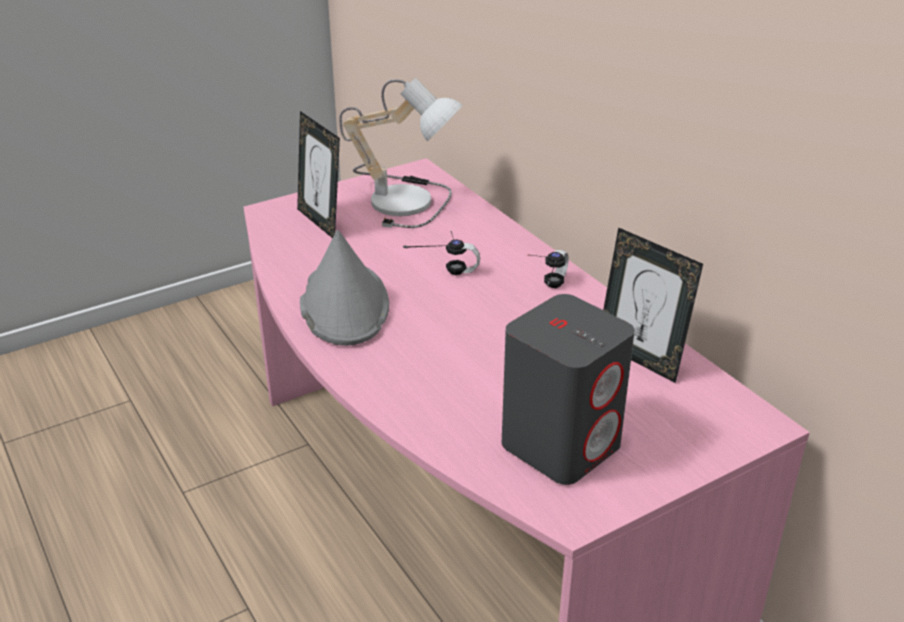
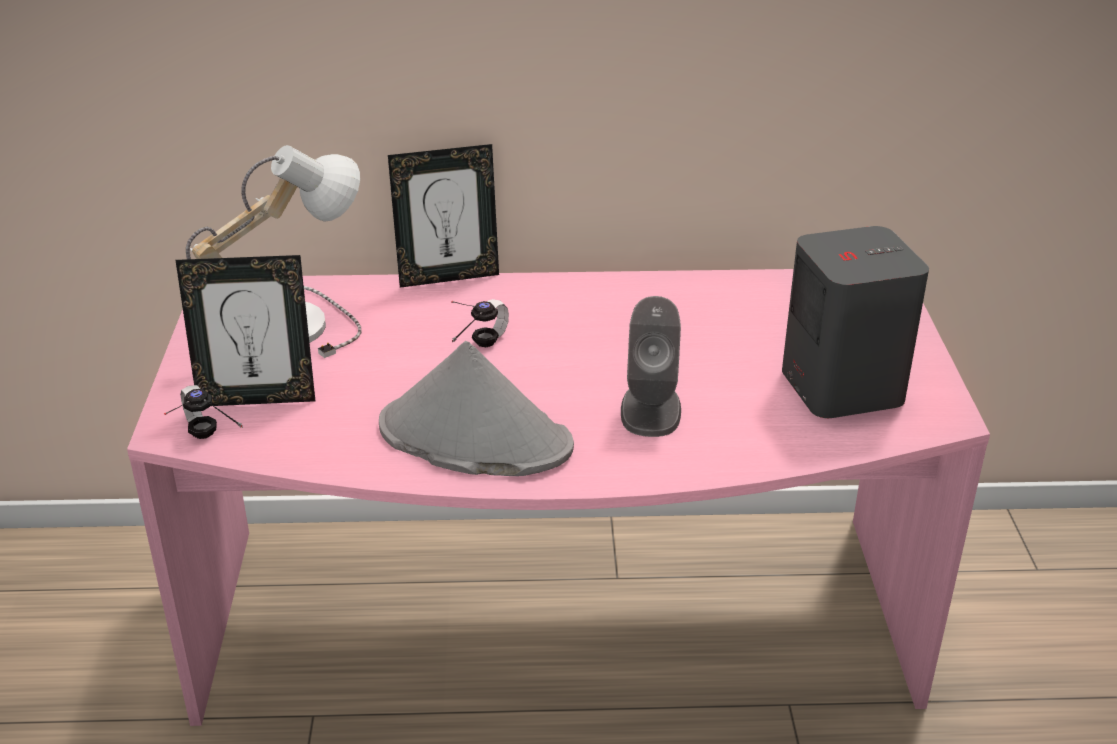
camera: 60 degrees left, 0 degrees up
(439, 362) = (650, 410): none -> grey speaker
(542, 290) = (576, 306): headphones -> headphones (201, 446)
(640, 358) = (742, 299): picture frame -> picture frame (448, 277)

